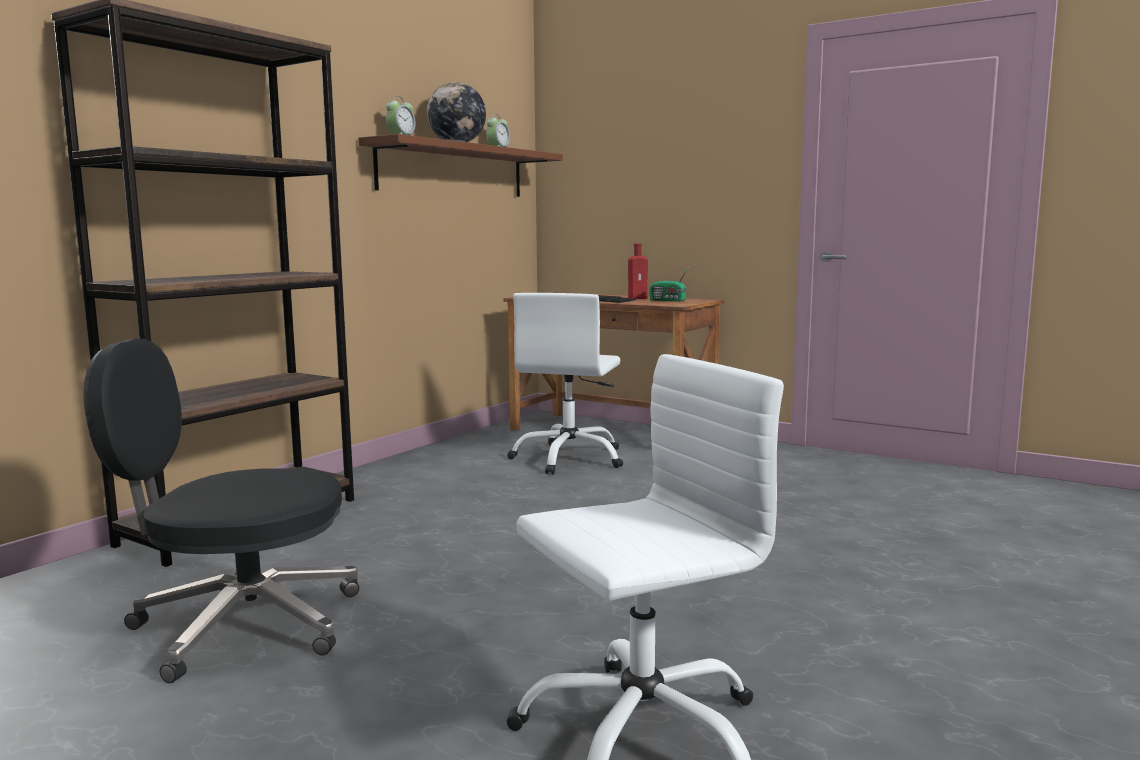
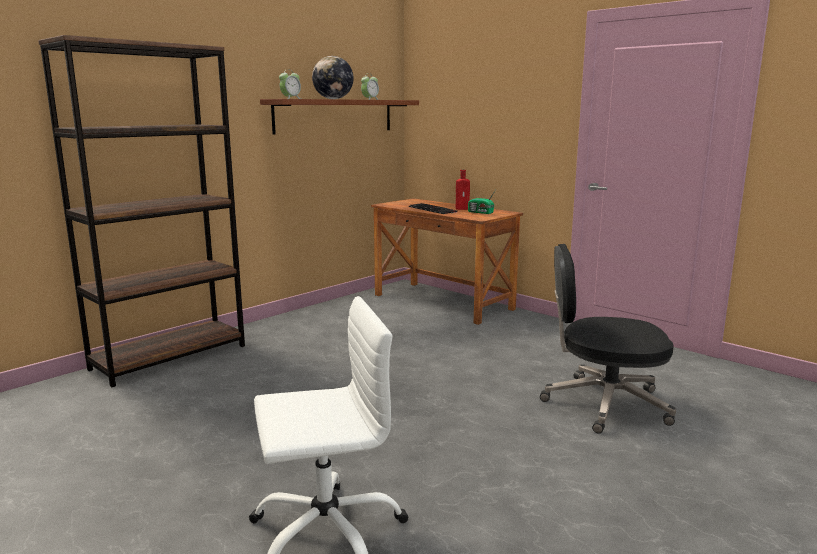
camera: 10 degrees right, 5 degrees up
(242, 624) = (135, 432): black office chair -> black office chair (603, 404)
(569, 458) = (401, 322): white office chair -> none

